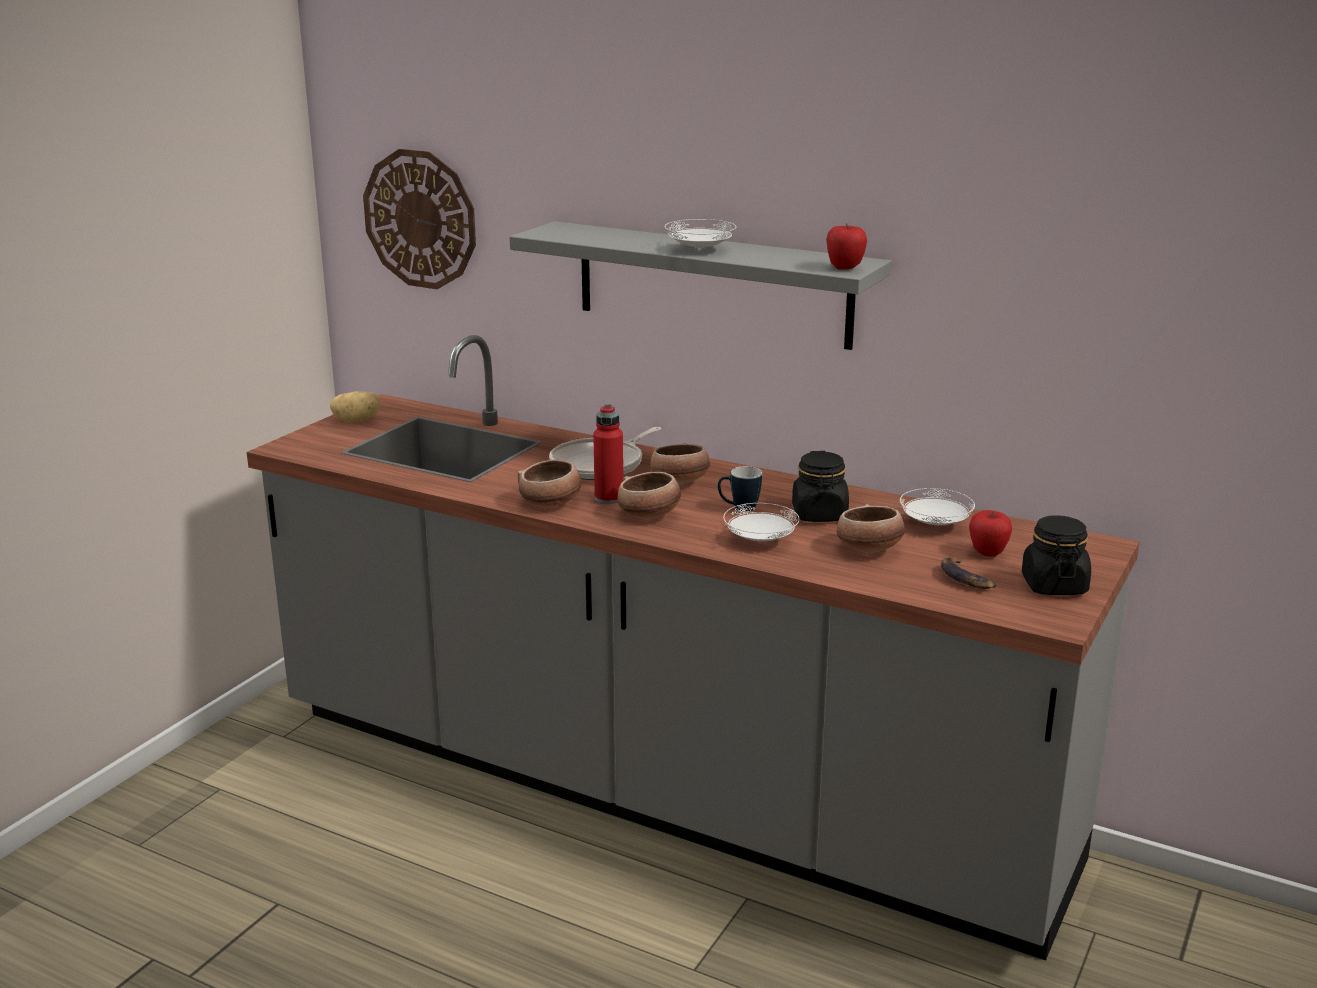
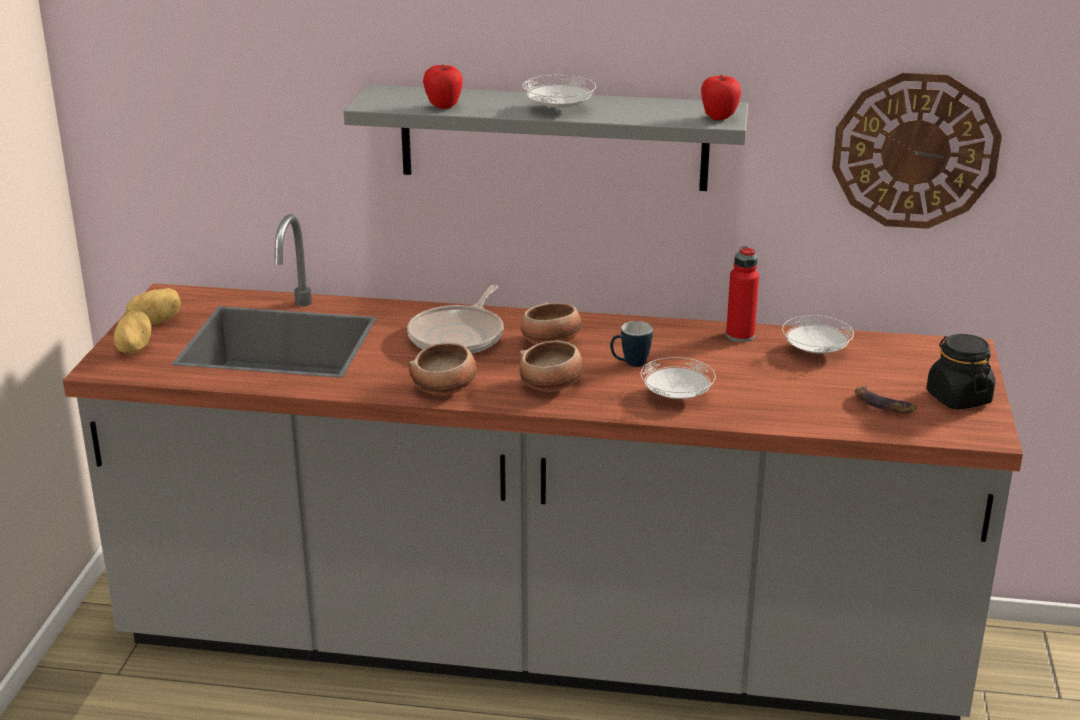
camera: 20 degrees left, 5 degrees up
(320, 437) = (132, 348): none -> potato
(420, 219) = (195, 91): wall clock -> wall clock (915, 151)
(609, 498) = (497, 373): red bottle -> red bottle (740, 336)
(819, 514) = (707, 358): black jar -> none
(869, 549) = (779, 388): bowl -> none
(987, 553) = (881, 374): apple -> apple (443, 107)

